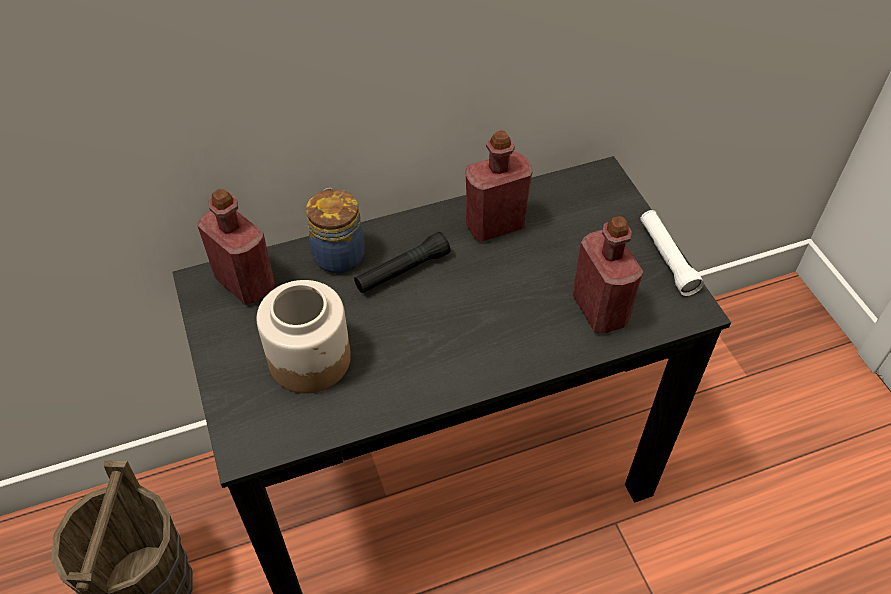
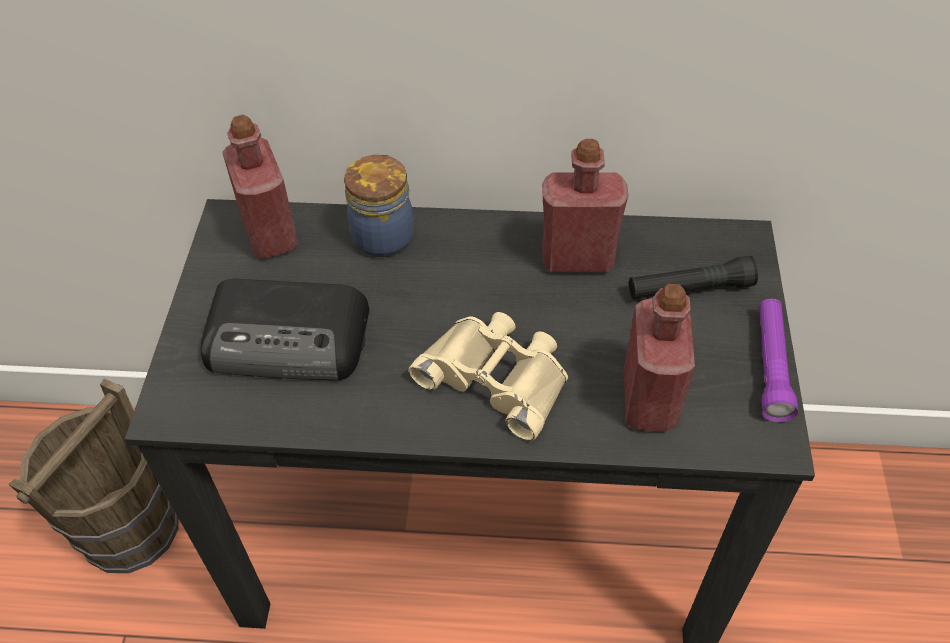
camera: 25 degrees right, 0 degrees up
(310, 358) = (289, 338): jar -> radio
(402, 271) = (442, 276): black flashlight -> black flashlight (689, 289)
(485, 331) = (497, 377): none -> beige binoculars
(667, 258) = (771, 366): white flashlight -> purple flashlight

